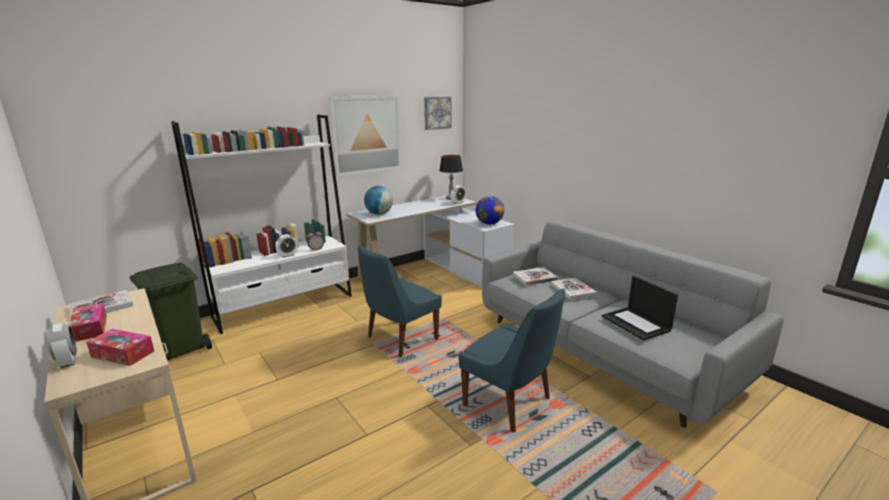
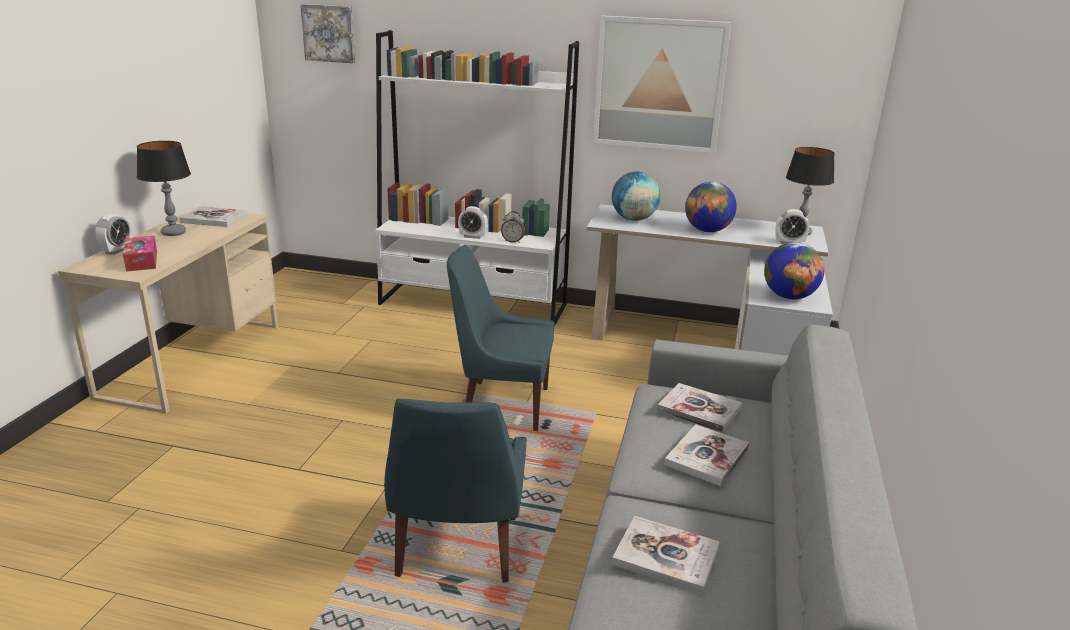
camera: 50 degrees right, 5 degrees up
(90, 328) = (173, 233): tissue box -> table lamp
(182, 349) = (332, 303): green trash can -> none
(419, 208) = (707, 231): none -> globe
(437, 113) = (819, 62): picture -> picture (329, 33)
(636, 323) = (666, 556): laptop -> book

